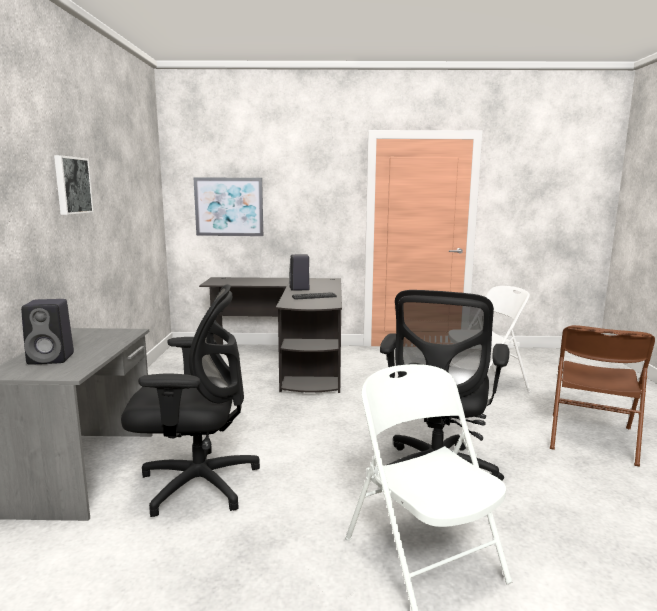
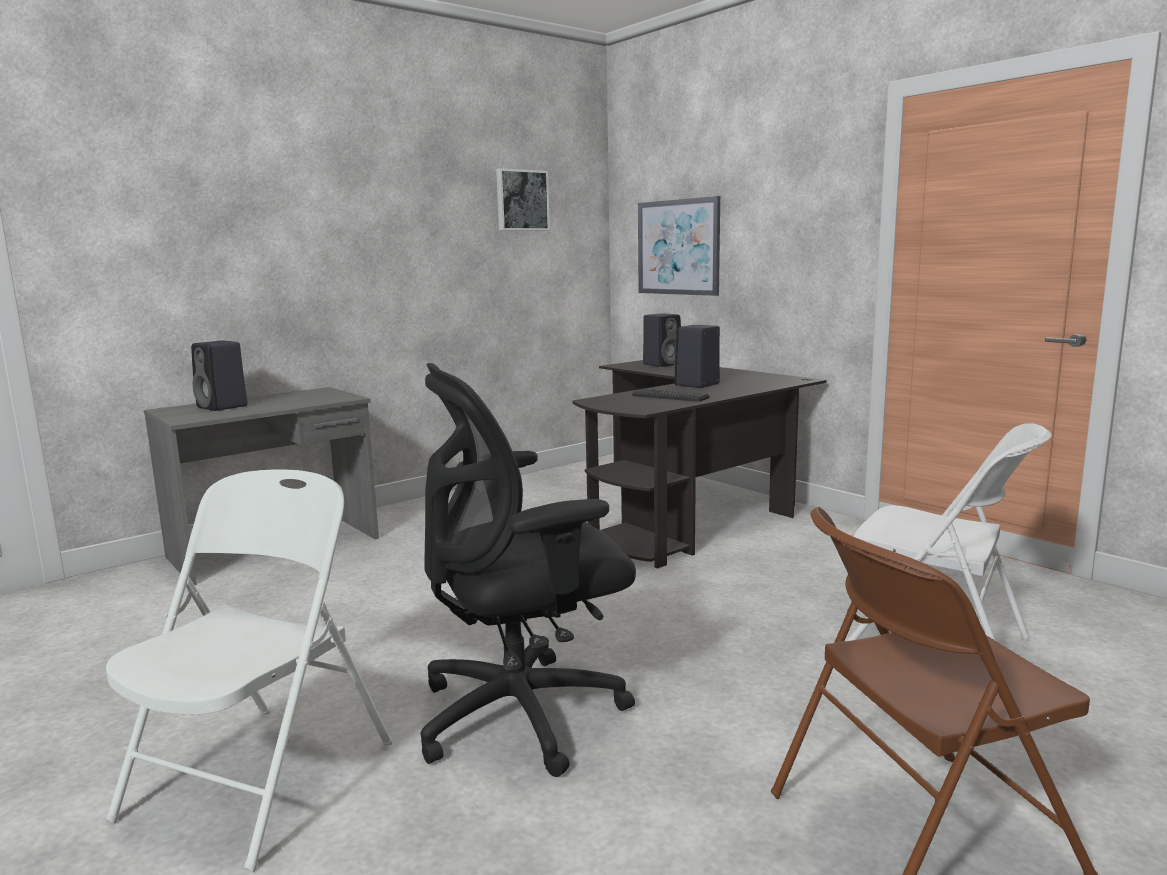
camera: 50 degrees right, 0 degrees up
(71, 185) = (359, 217): picture -> picture (521, 200)
(191, 486) = (296, 595): black office chair -> none
(234, 279) = (663, 364): none -> black speaker

